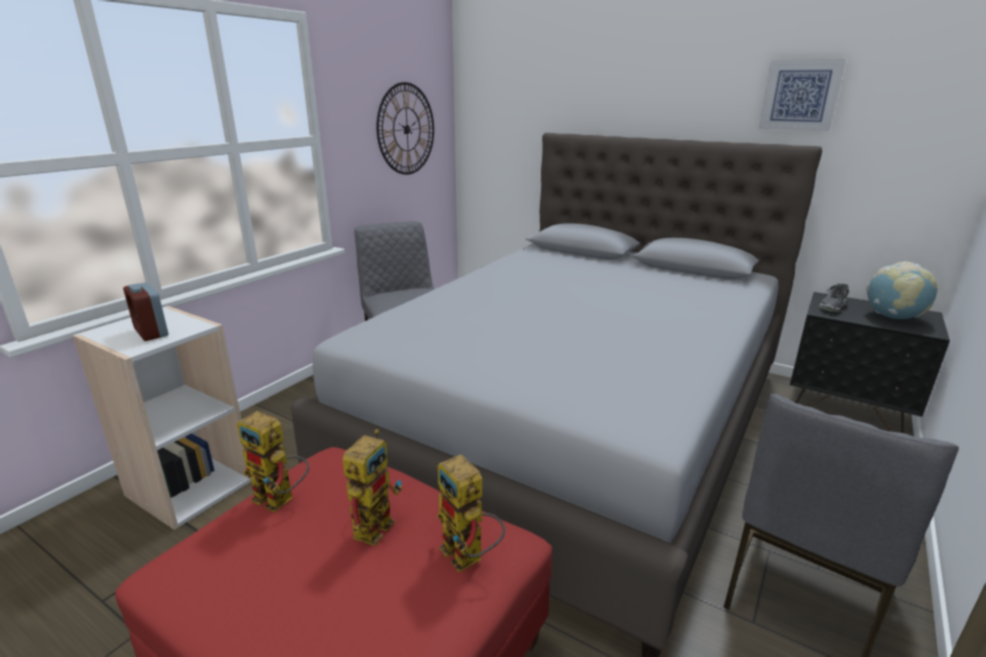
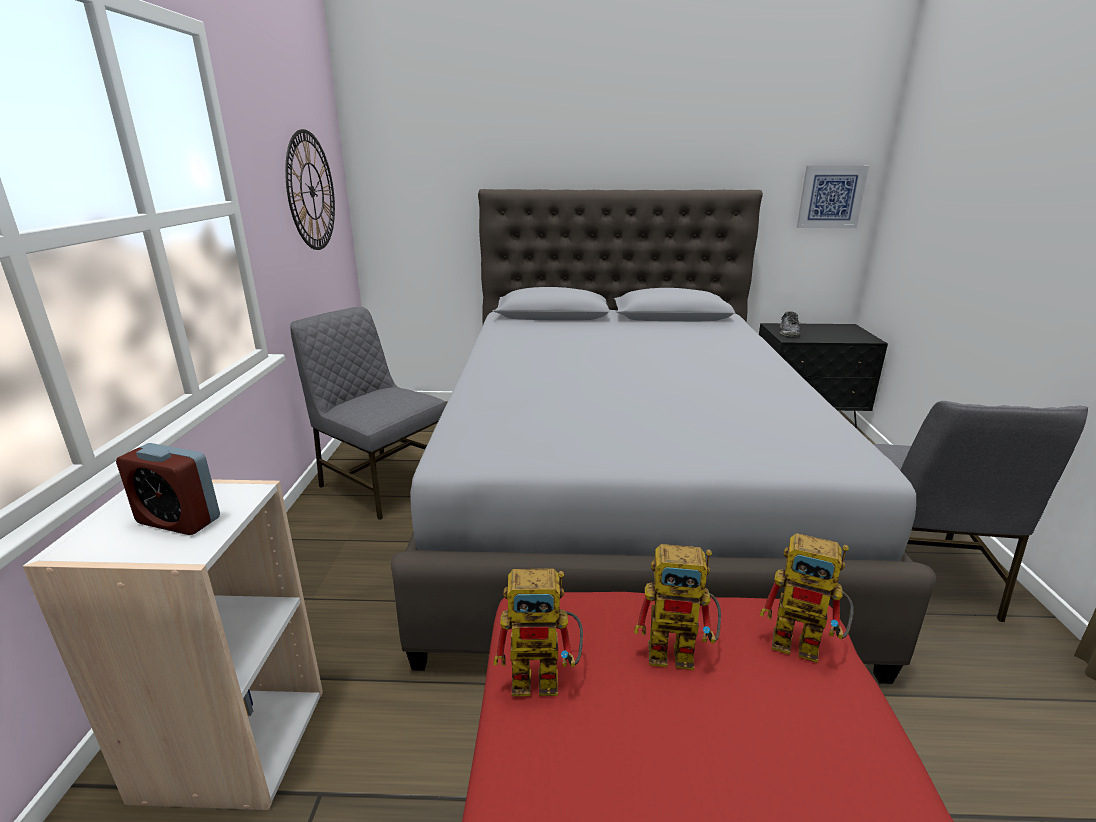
camera: 30 degrees left, 0 degrees up
(376, 522) = (682, 652): toy robot -> toy robot turned 105 degrees clockwise
(800, 95) = (733, 143): picture -> picture (831, 197)
(892, 317) = (835, 333): globe -> none

